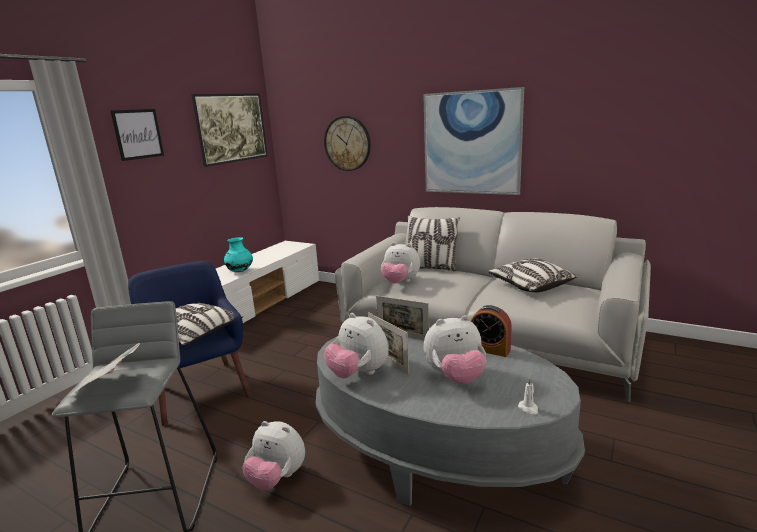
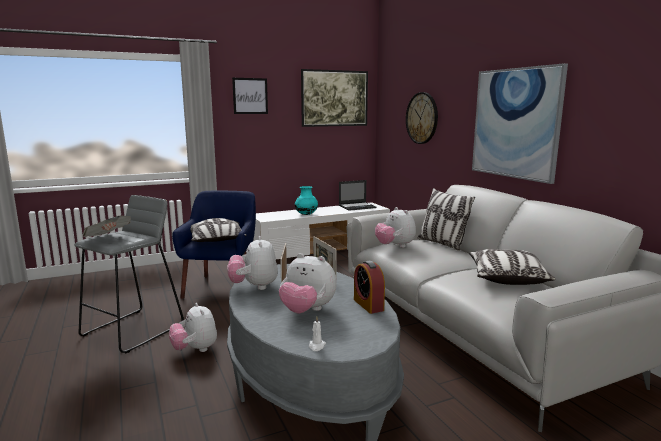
camera: 35 degrees right, 5 degrees down
(279, 248) = (357, 206): none -> laptop

